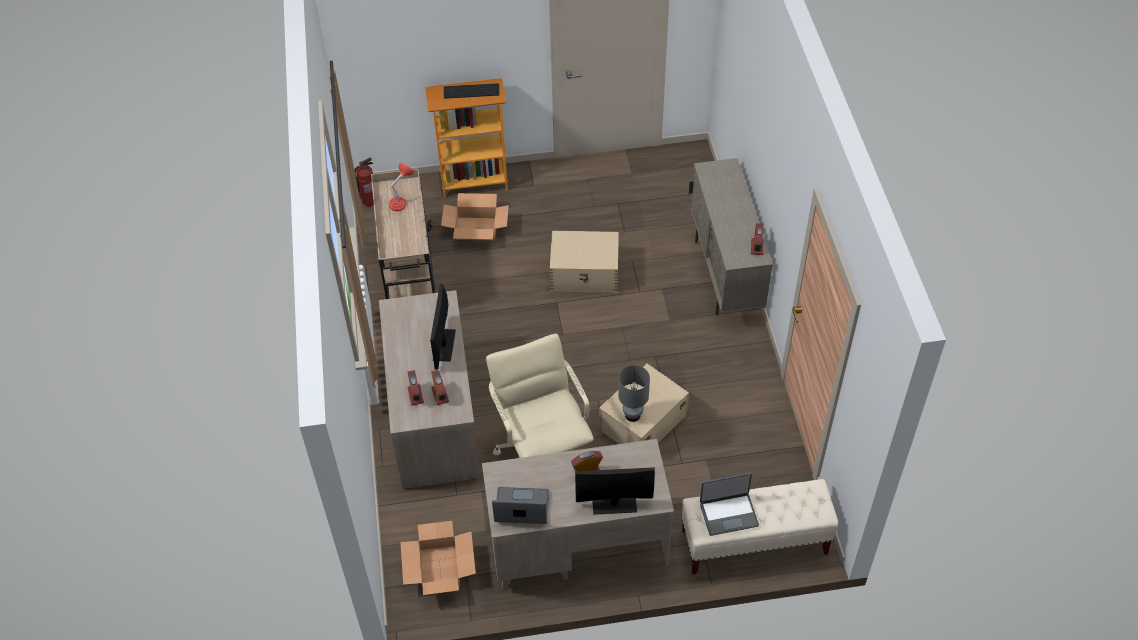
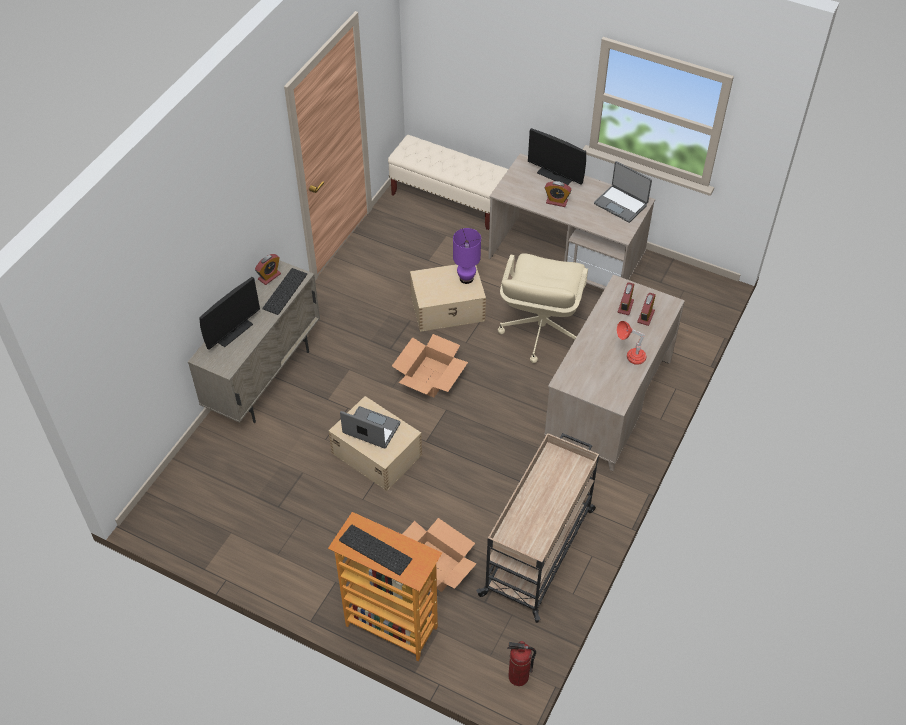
camera: 145 degrees left, 0 degrees up
(402, 202) = (528, 521): red table lamp -> red table lamp (630, 358)
(439, 569) = (676, 296): cardboard box -> cardboard box (430, 376)
(444, 345) = (594, 343): monitor -> monitor (232, 331)
(633, 415) = (466, 278): grey table lamp -> purple table lamp
(728, 513) = (471, 169): laptop -> laptop (371, 429)
(732, 243) = (284, 290): none -> keyboard

